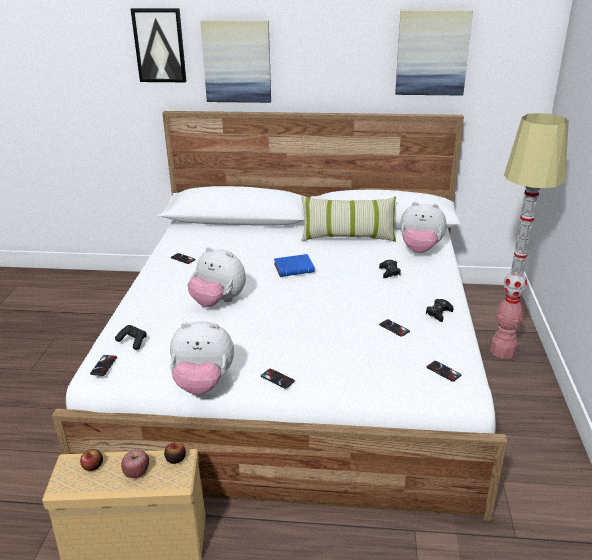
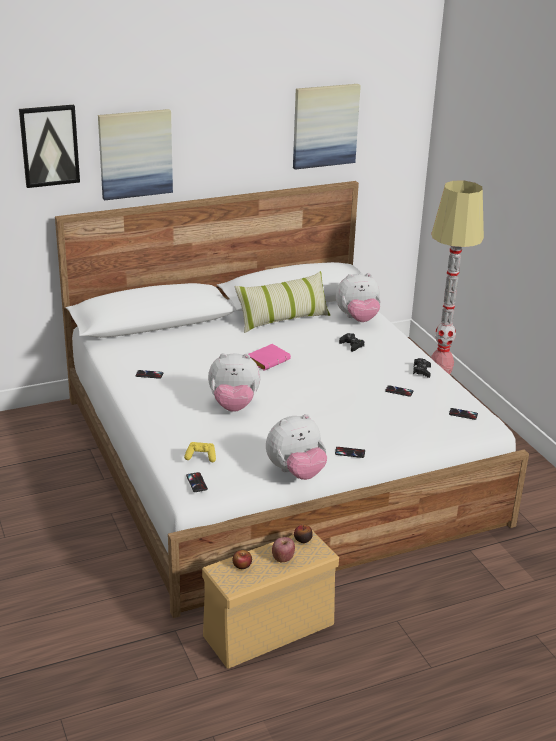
camera: 30 degrees left, 0 degrees up
(133, 341) = (201, 456): black game controller -> yellow game controller
(294, 268) = (268, 360): blue book -> pink book

